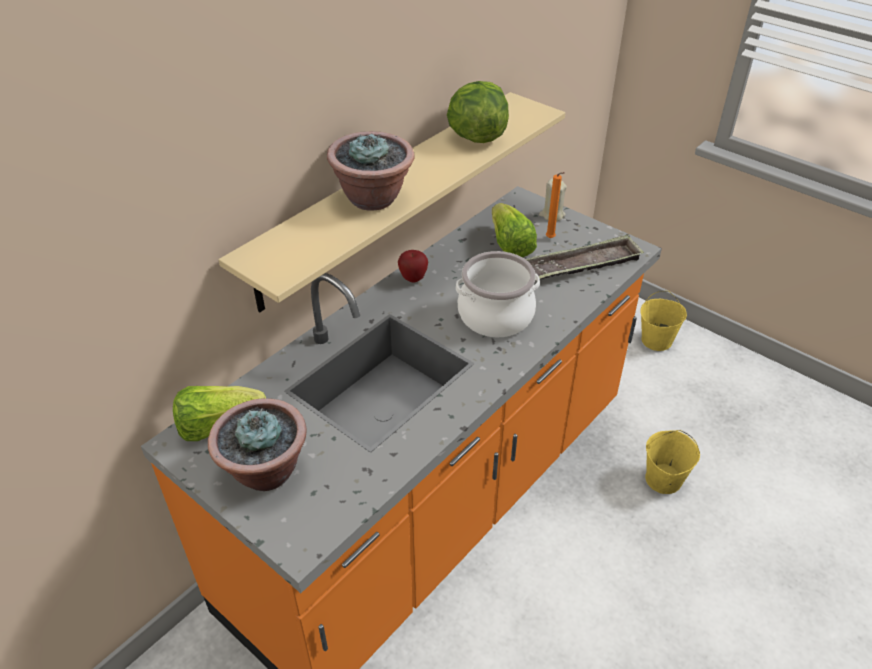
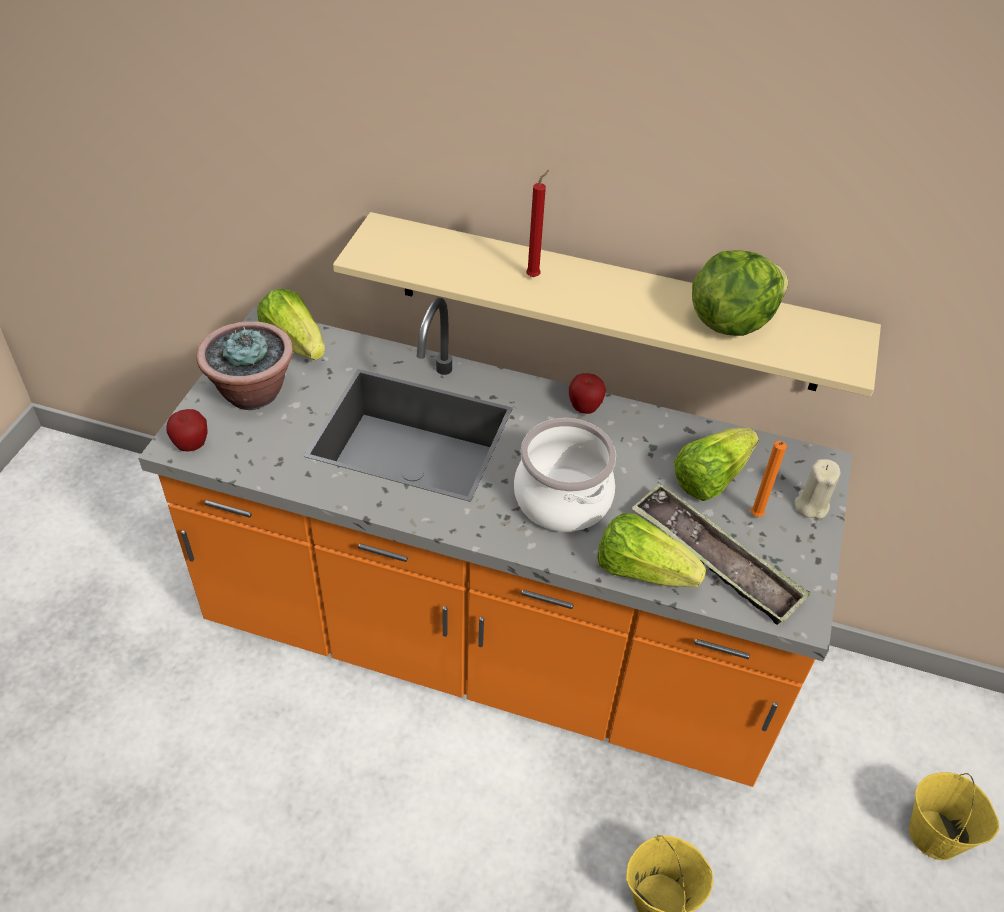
camera: 65 degrees right, 5 degrees up
(308, 533) = (191, 445): none -> apple
(373, 198) = (534, 276): potted plant -> red candle
(575, 299) = (642, 570): none -> lettuce

